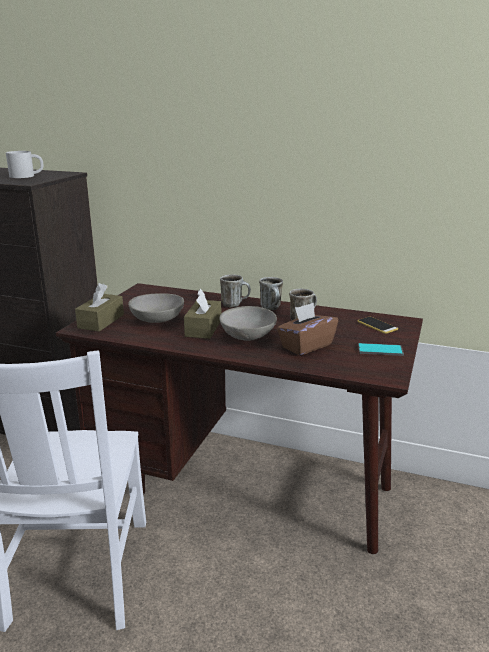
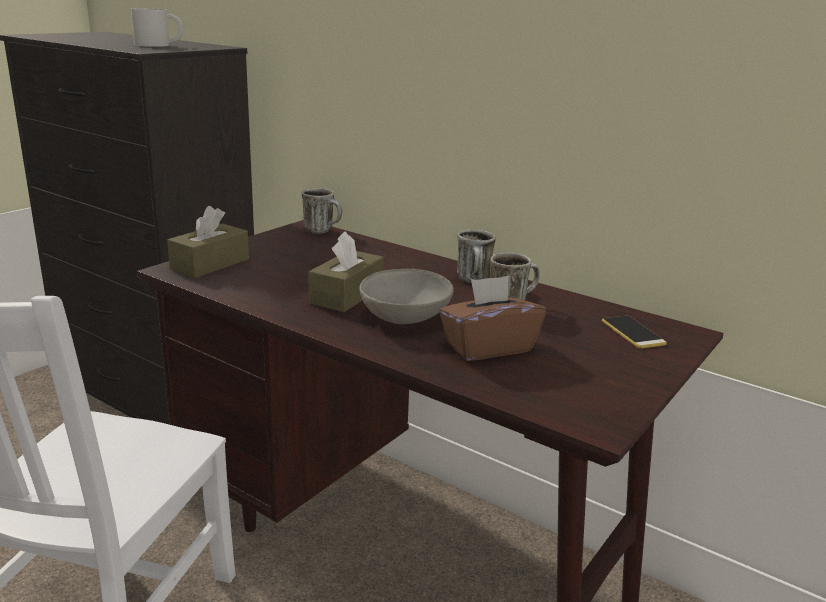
camera: 15 degrees right, 0 degrees up
(157, 320) = (289, 273): grey bowl -> none
(235, 304) = (421, 267): mug -> mug (323, 231)
(380, 350) = (612, 375): phone -> none

